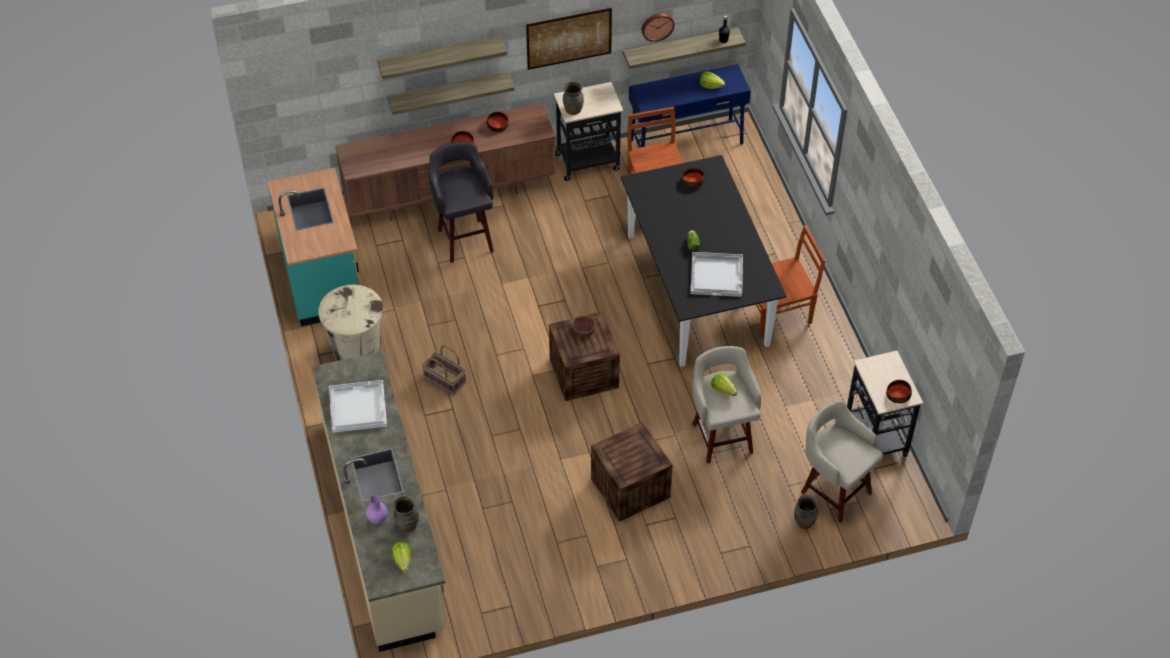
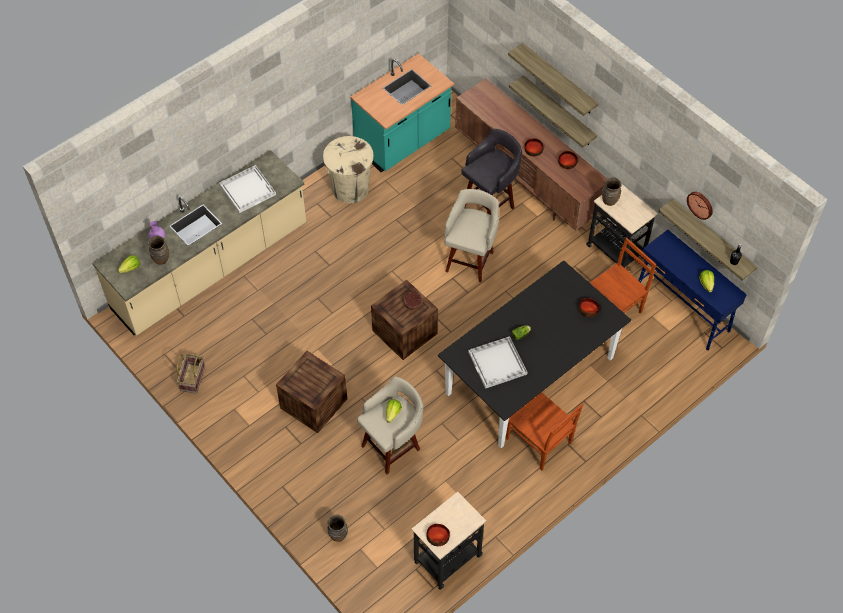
camera: 65 degrees right, 5 degrees up
(444, 380) = (352, 249): basket -> basket (192, 378)
(569, 38) = (640, 151): picture -> none
(834, 490) = (379, 546): beige stool -> beige stool (470, 260)

